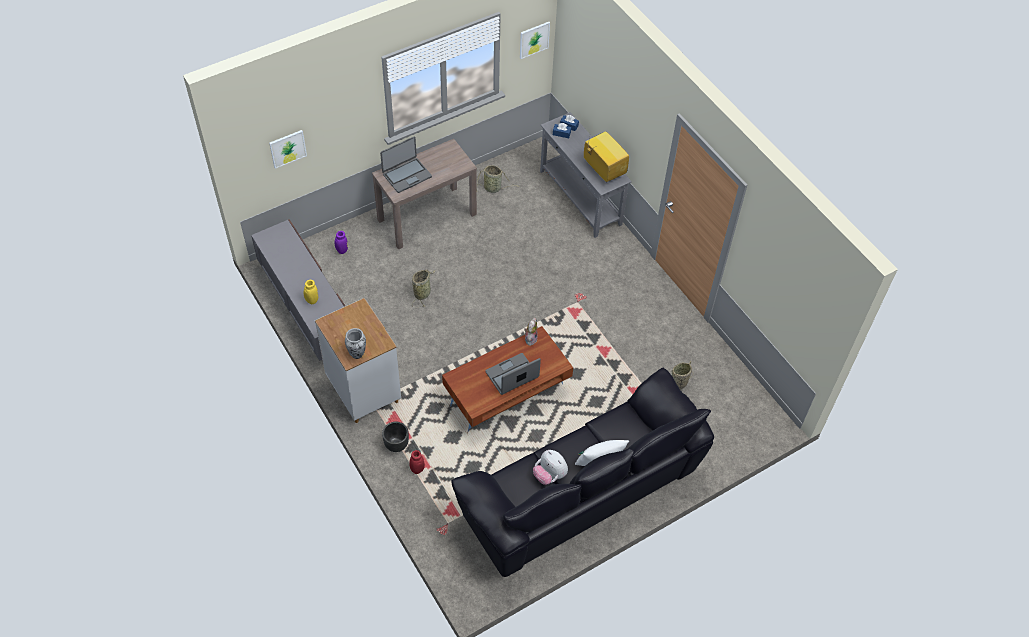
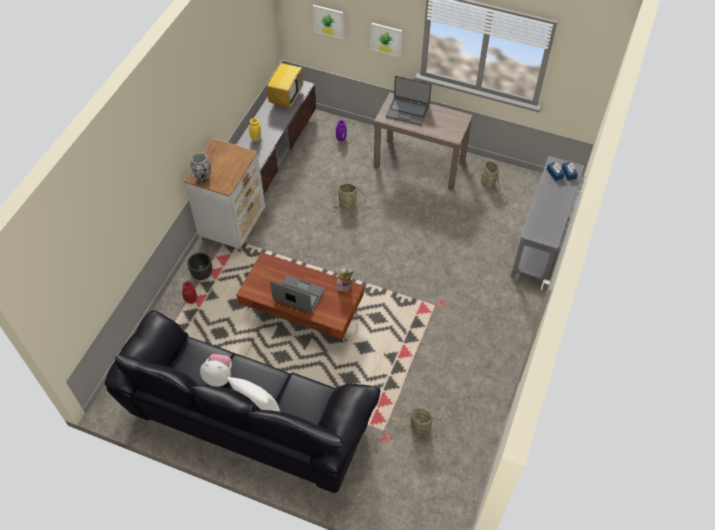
camera: 55 degrees right, 0 degrees up
(534, 39) = (588, 76): picture -> picture (386, 39)
(549, 475) = (219, 376): plush toy -> plush toy turned 90 degrees clockwise
(603, 169) = (548, 222): television -> television (286, 97)

